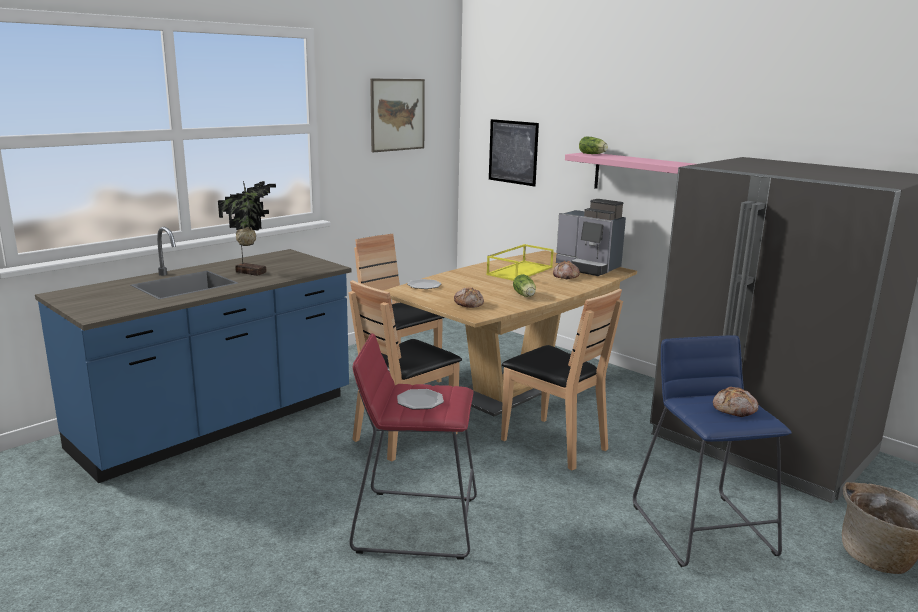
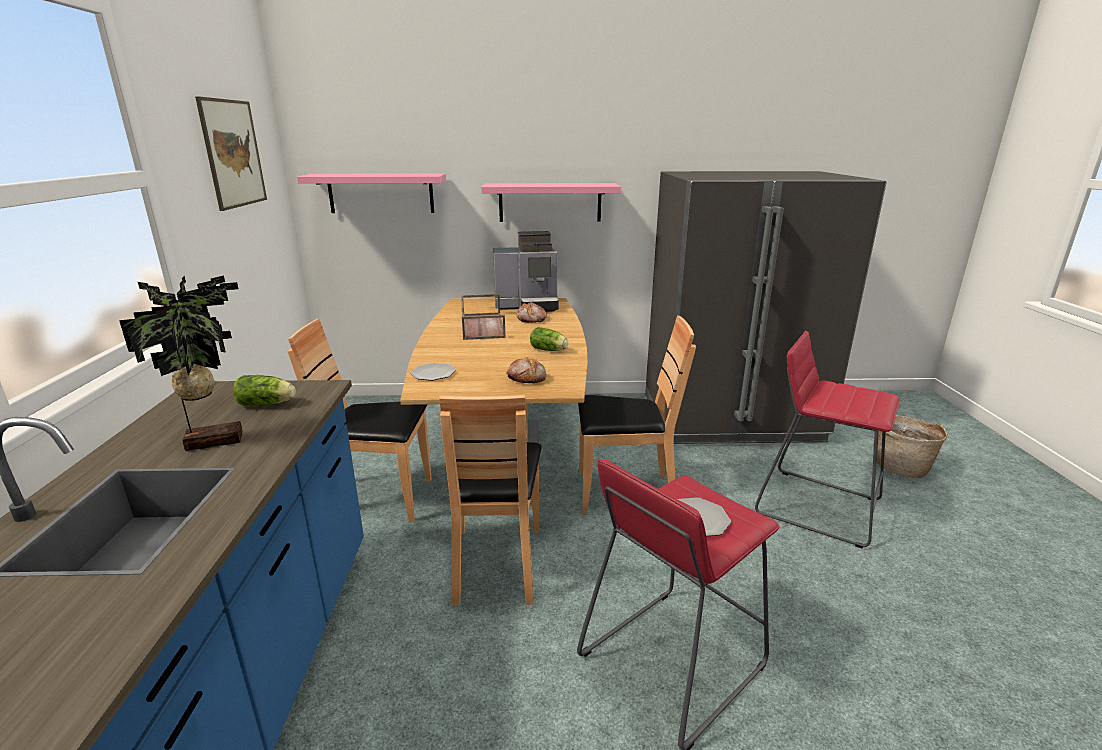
camera: 45 degrees left, 5 degrees up
(513, 152) = (381, 193): picture -> pink shelf
(519, 271) = (481, 325): yellow tray -> brown tray
(593, 154) = (504, 184): lettuce -> lettuce (268, 404)
(703, 529) = (817, 506): blue stool -> red stool
(735, 409) = (854, 395): bread -> none

